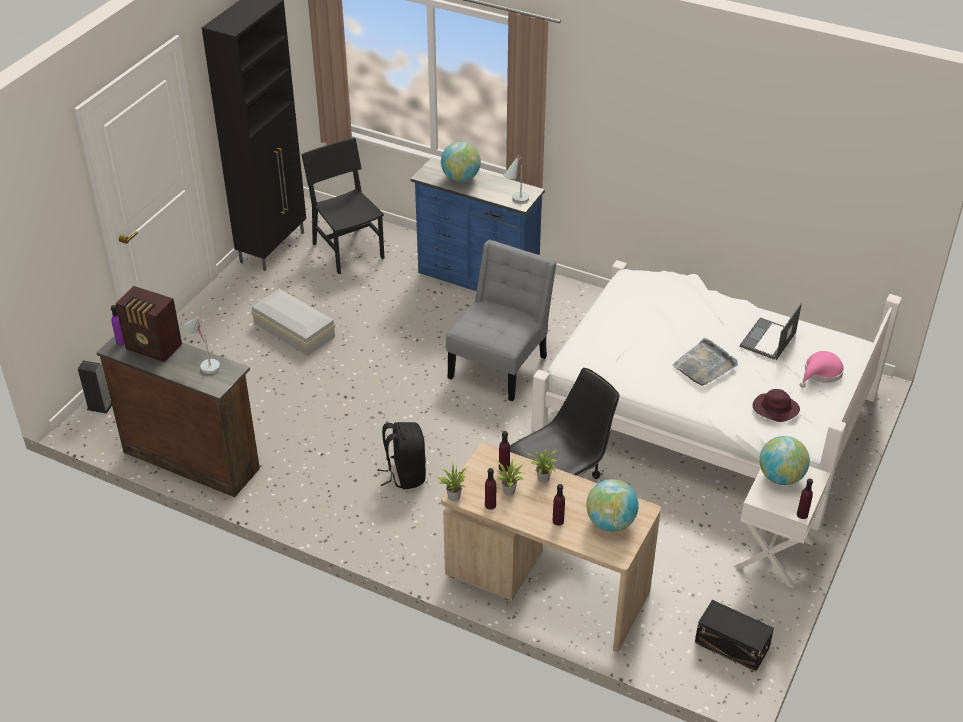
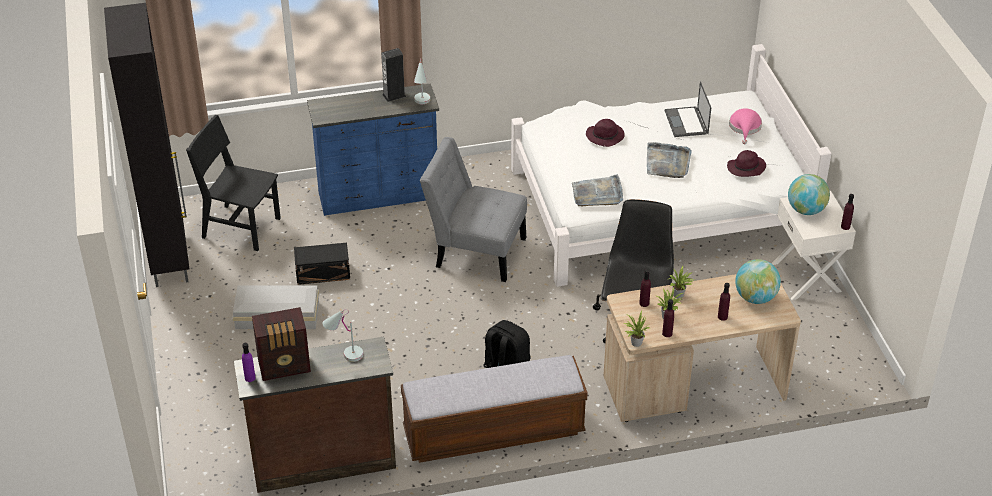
camera: 40 degrees left, 0 degrees up
(100, 406) = (186, 471): speaker -> speaker (394, 95)
(338, 516) = (493, 431): none -> bench
(460, 178) = (354, 106): globe -> none
(501, 363) = (475, 251): grey chair -> grey chair turned 60 degrees counterclockwise
(606, 359) = (597, 194): none -> grey tray
(676, 314) = (605, 136): none -> purple hat
(731, 644) = (846, 350): black storage box -> black storage box (322, 272)

